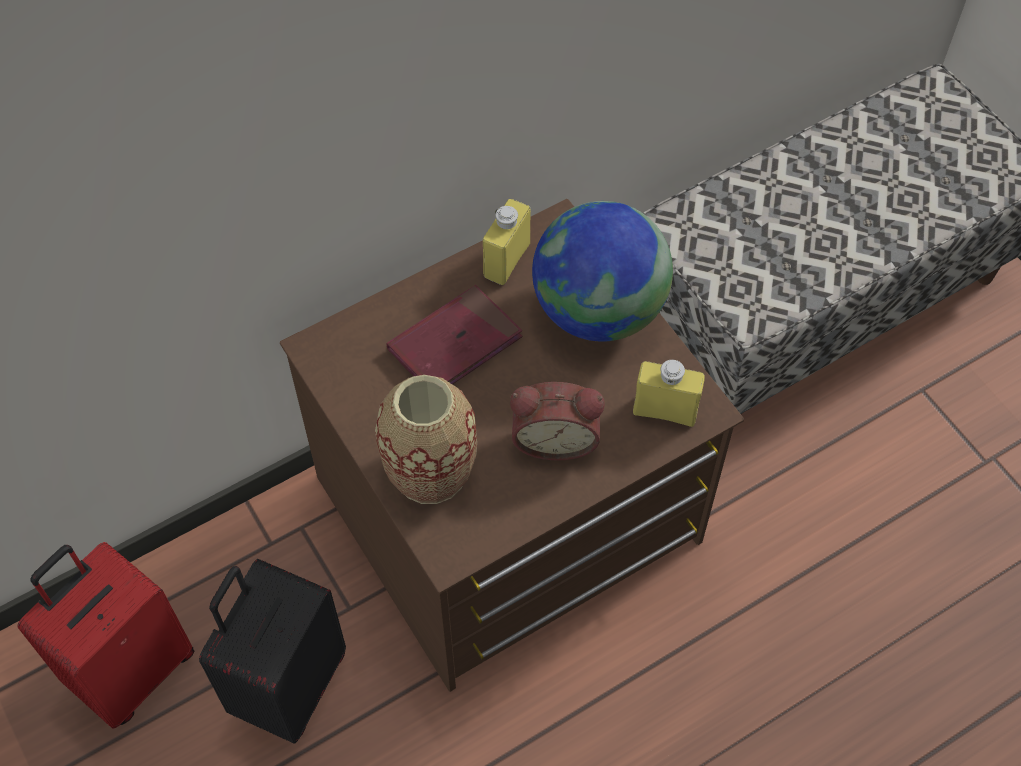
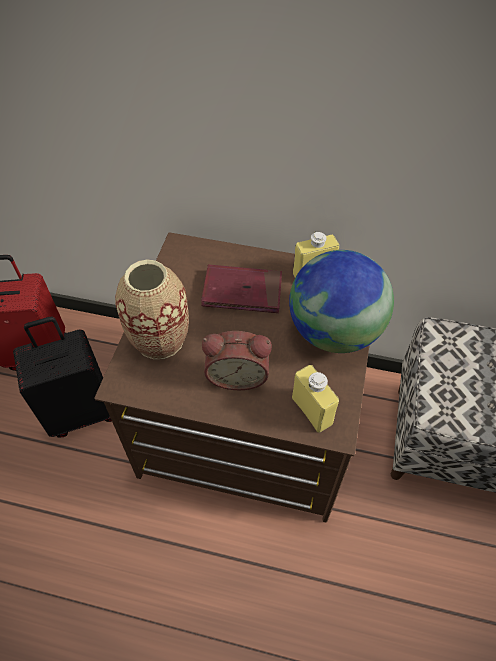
camera: 45 degrees right, 5 degrees down
(555, 437) = (237, 374): alarm clock -> alarm clock turned 45 degrees counterclockwise

